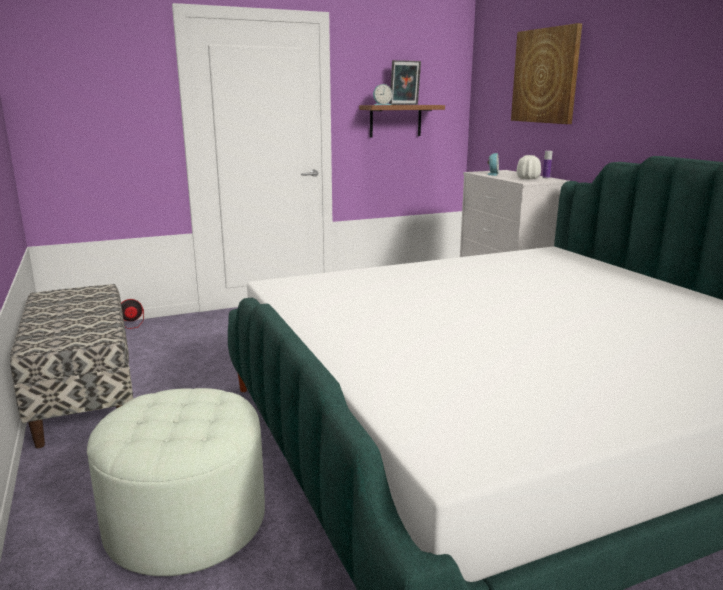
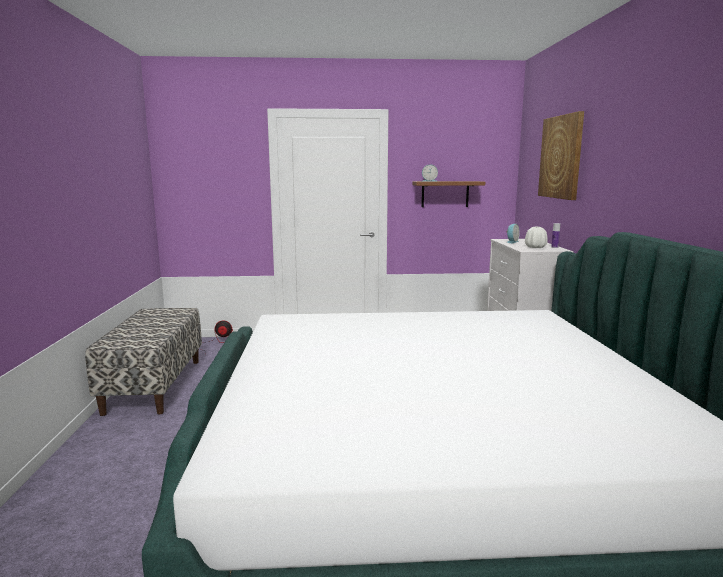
camera: 20 degrees right, 5 degrees down
(186, 521) = (143, 485): white ottoman -> none
(404, 104) = (451, 181): picture frame -> none

